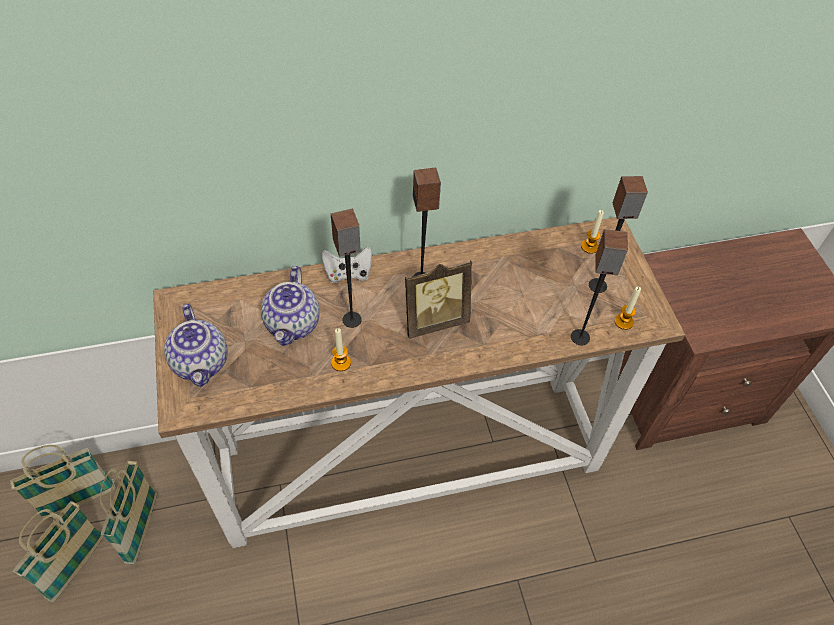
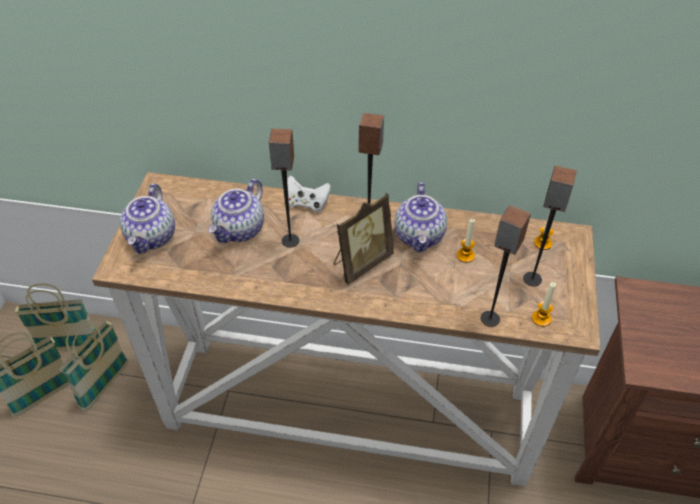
camera: 25 degrees right, 5 degrees down
(341, 363) = (262, 272): candle -> candle (465, 255)
(434, 320) = (361, 262): picture frame -> picture frame turned 45 degrees counterclockwise
(476, 274) = (420, 236): none -> teapot

